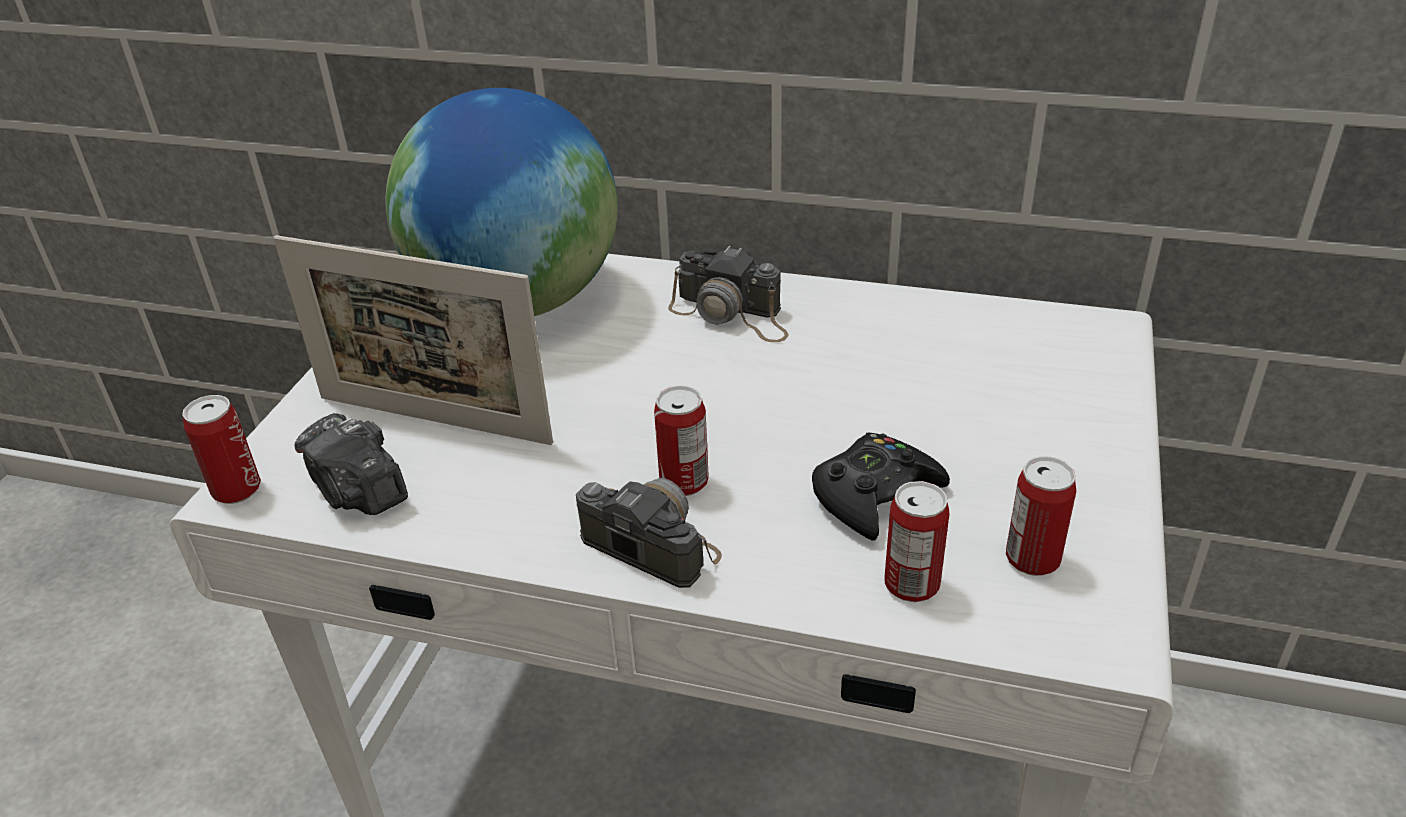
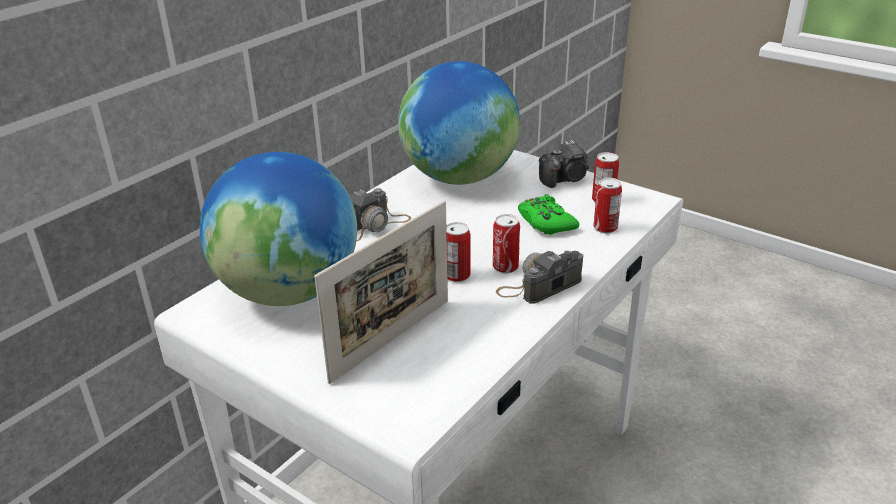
camera: 70 degrees left, 5 degrees down
(237, 489) = (406, 429): can -> can (457, 275)
(358, 492) = (443, 376): camera -> camera (565, 179)
(875, 495) = (546, 222): black game controller -> green game controller
(963, 353) = (460, 178): none -> globe

